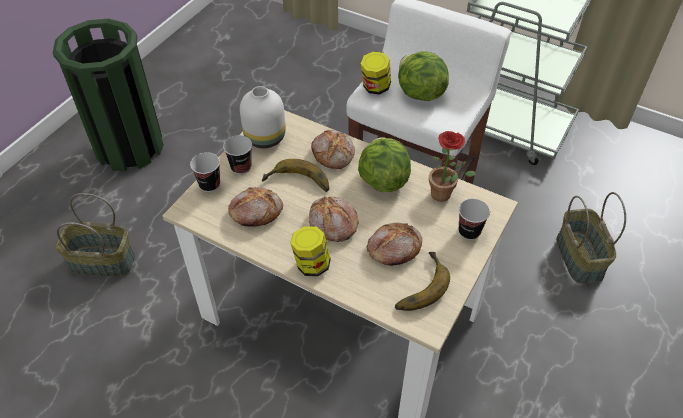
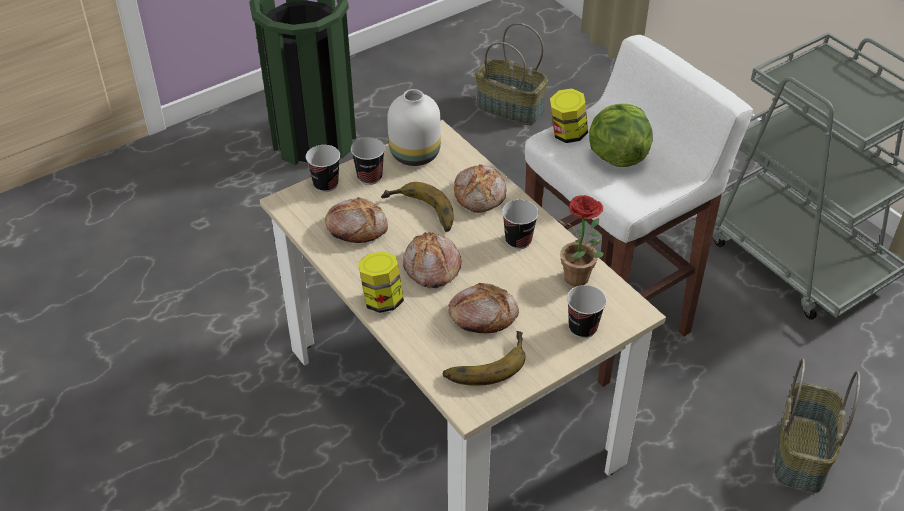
camera: 25 degrees right, 5 degrees down
(101, 262) = (218, 254): basket -> basket (508, 108)
(382, 180) = (518, 240): lettuce -> cup

